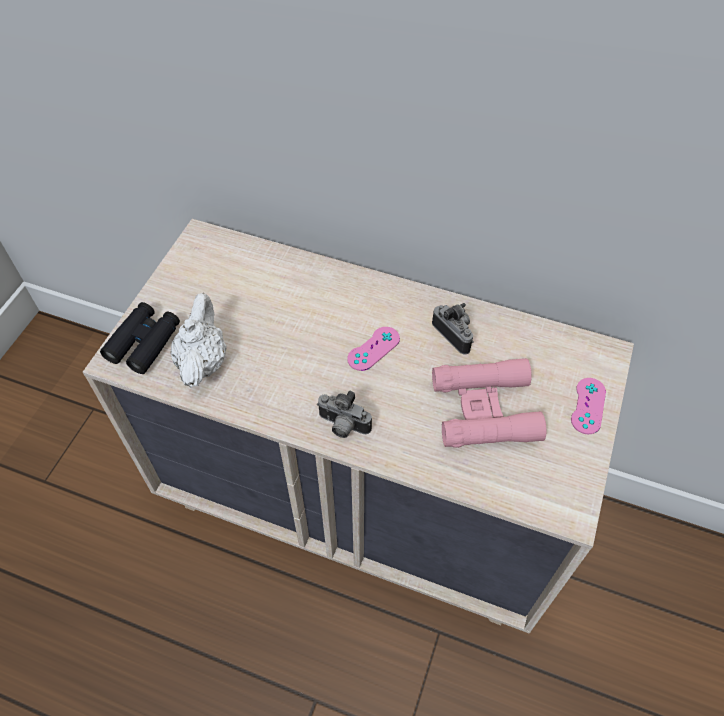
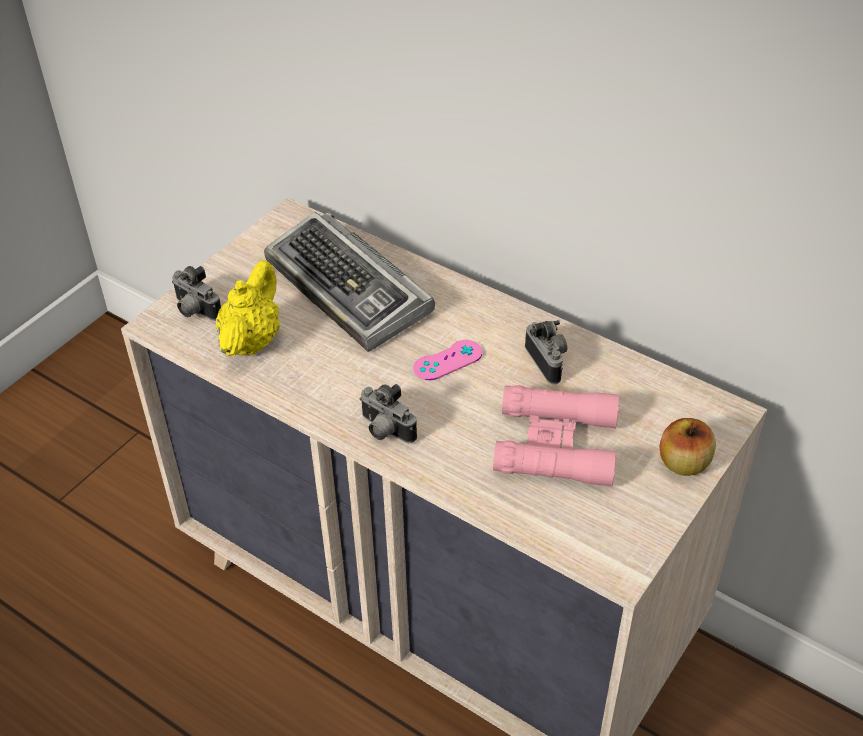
camera: 15 degrees right, 10 degrees down
(144, 342) = (194, 311): black binoculars -> camera
(203, 361) = (252, 340): white teapot -> yellow teapot
(272, 297) = (350, 290): none -> keyboard
(588, 406) = (683, 463): pink game controller -> apple

